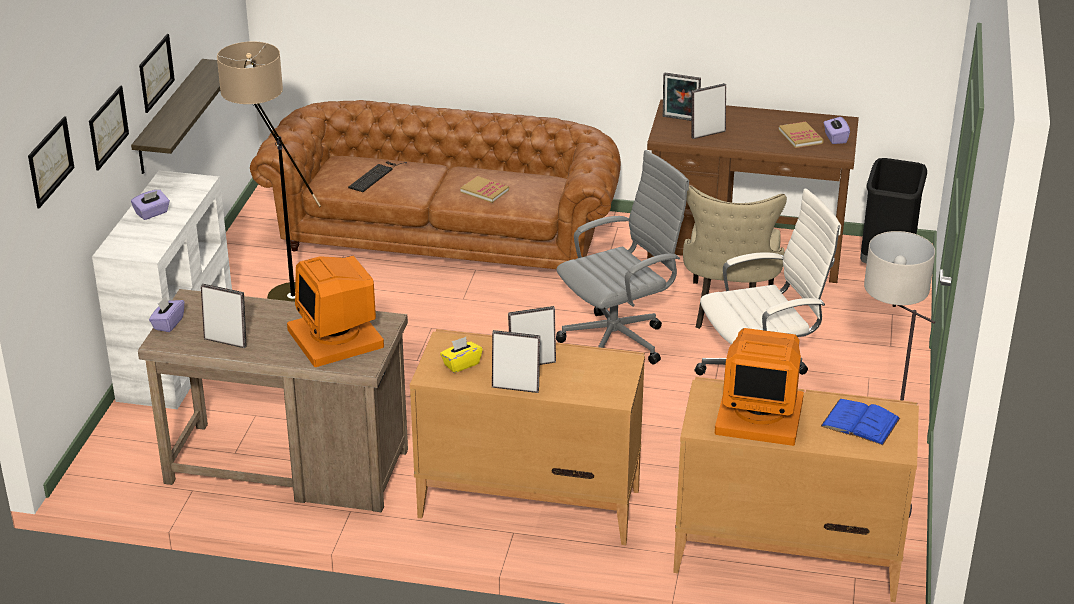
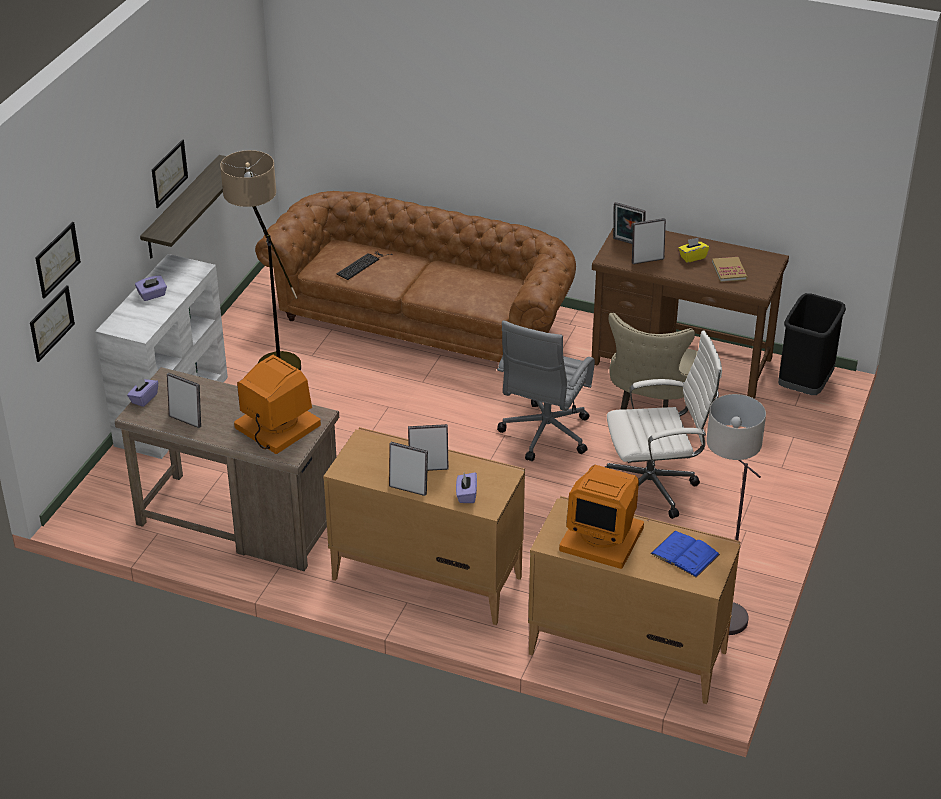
camera: 10 degrees right, 5 degrees up
(108, 127) = (117, 224): picture -> picture (51, 323)
(337, 338) = (276, 427): monitor -> monitor turned 150 degrees clockwise
(461, 364) = (370, 462): yellow tissue box -> yellow tissue box (692, 257)
(484, 191) = (452, 289): book -> none
(618, 340) = (544, 436): grey office chair -> grey office chair turned 135 degrees clockwise
(835, 138) = (759, 275): purple tissue box -> purple tissue box (466, 495)

